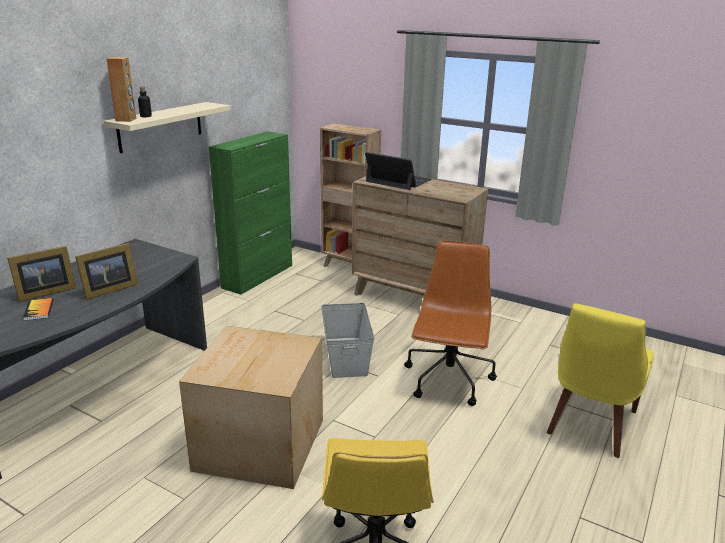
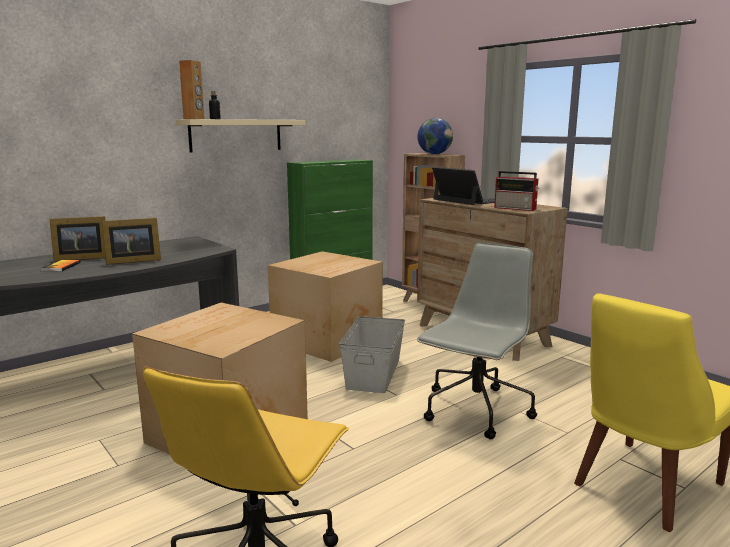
camera: 20 degrees right, 10 degrees down
(283, 324) = (329, 339): none -> cardboard box
(351, 128) = (434, 154): none -> globe
(448, 381) = (475, 411): brown office chair -> grey office chair
(449, 193) = (516, 208): none -> radio

